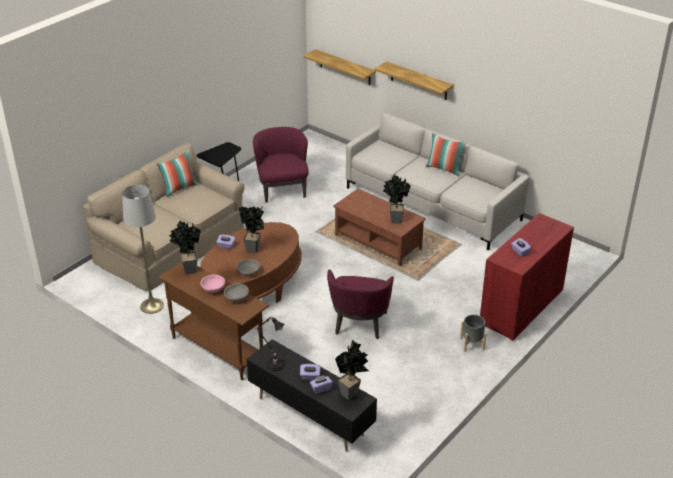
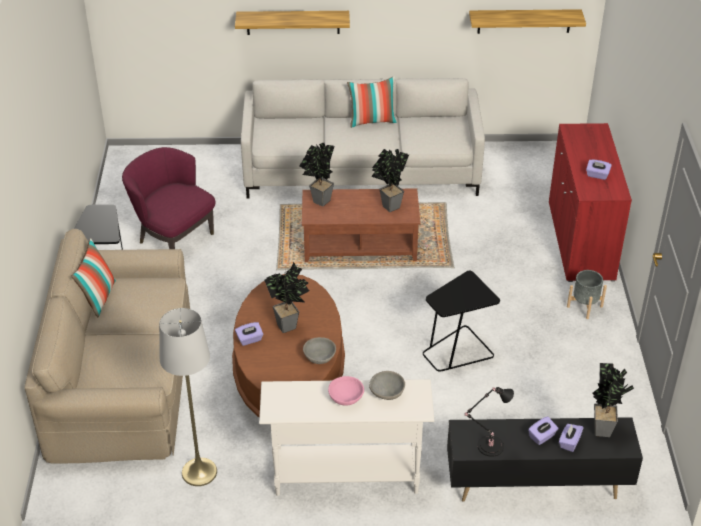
camera: 40 degrees left, 5 degrees up
(187, 270) = (283, 393): potted plant -> potted plant (319, 202)
(217, 350) = (346, 476): brown console table -> white console table
(345, 67) = (164, 41): shelf -> shelf (524, 21)
(359, 324) = (457, 351): purple armchair -> black side table

